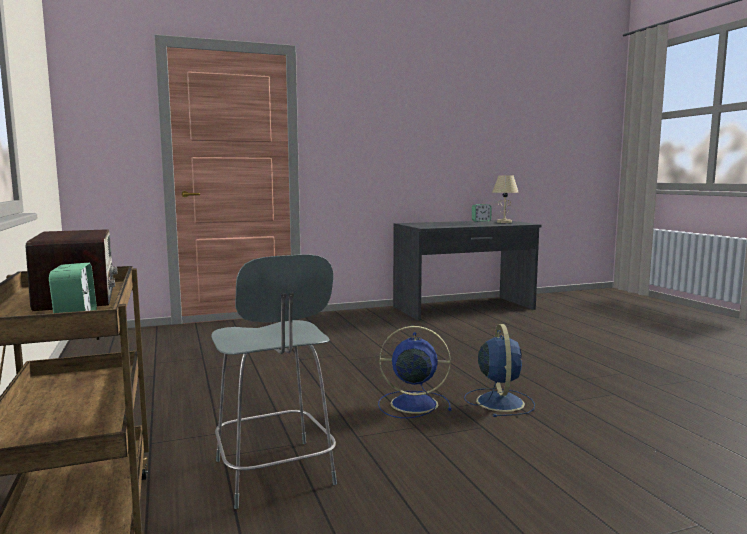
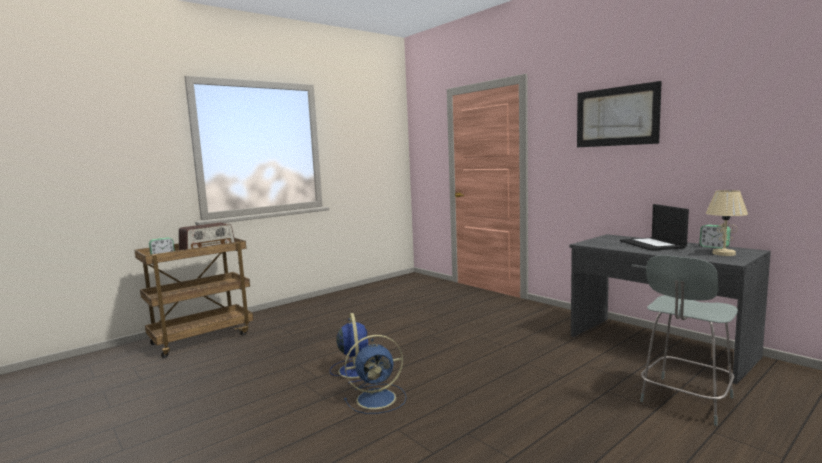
camera: 70 degrees right, 0 degrees up
(275, 474) = (249, 356): grey chair -> grey chair (685, 401)
(397, 110) = (616, 116): none -> picture
(455, 223) = (653, 244): none -> laptop

